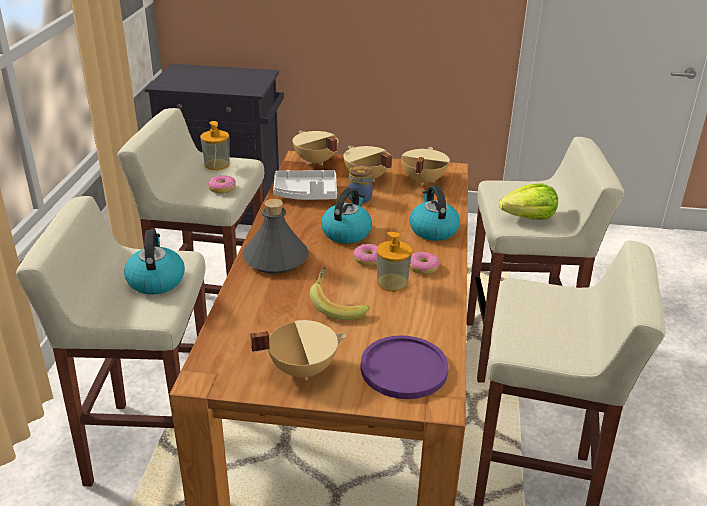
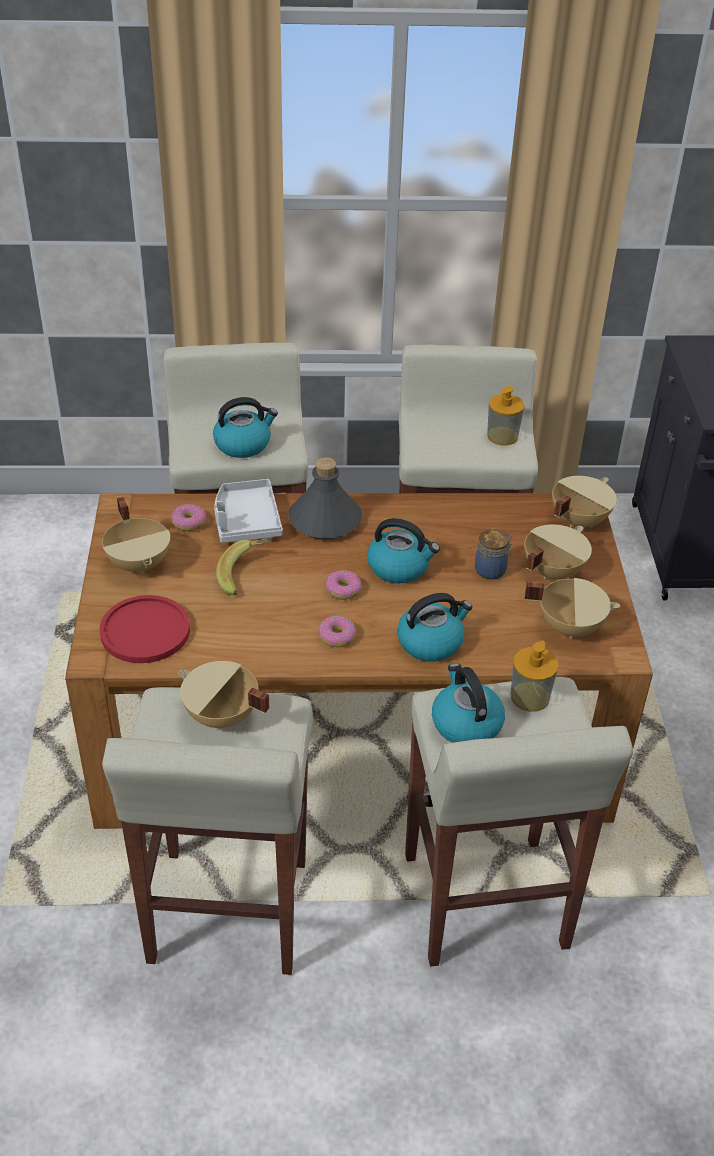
camera: 80 degrees right, 10 degrees up
(222, 189) = (443, 450): donut -> donut (189, 522)
(306, 194) = (484, 523): grey tray -> grey tray (246, 521)
(392, 282) = (299, 613): soap dispenser -> soap dispenser (530, 697)
(404, 368) = (145, 631): purple plate -> red plate
(529, 217) = (465, 723): lettuce -> kettle
(531, 318) = (221, 717): none -> beige cooking pot

